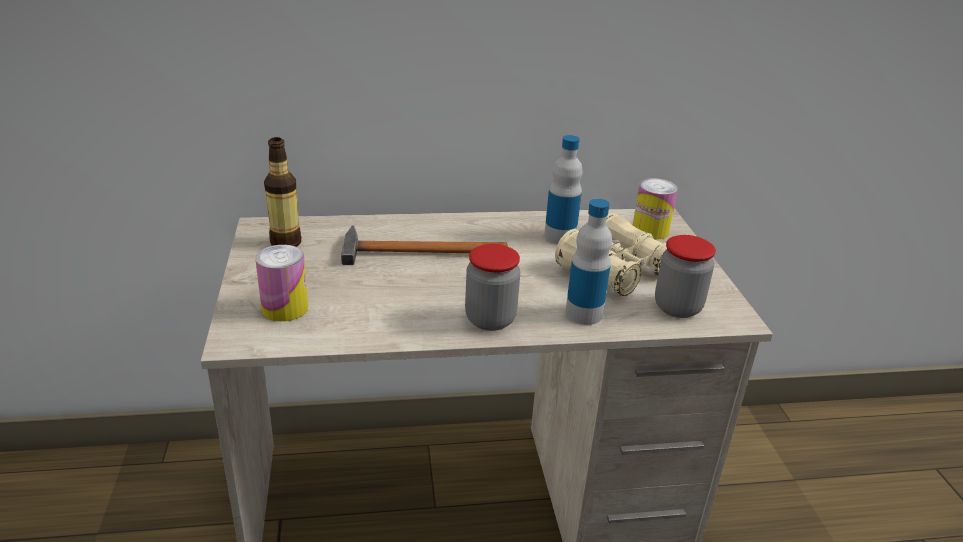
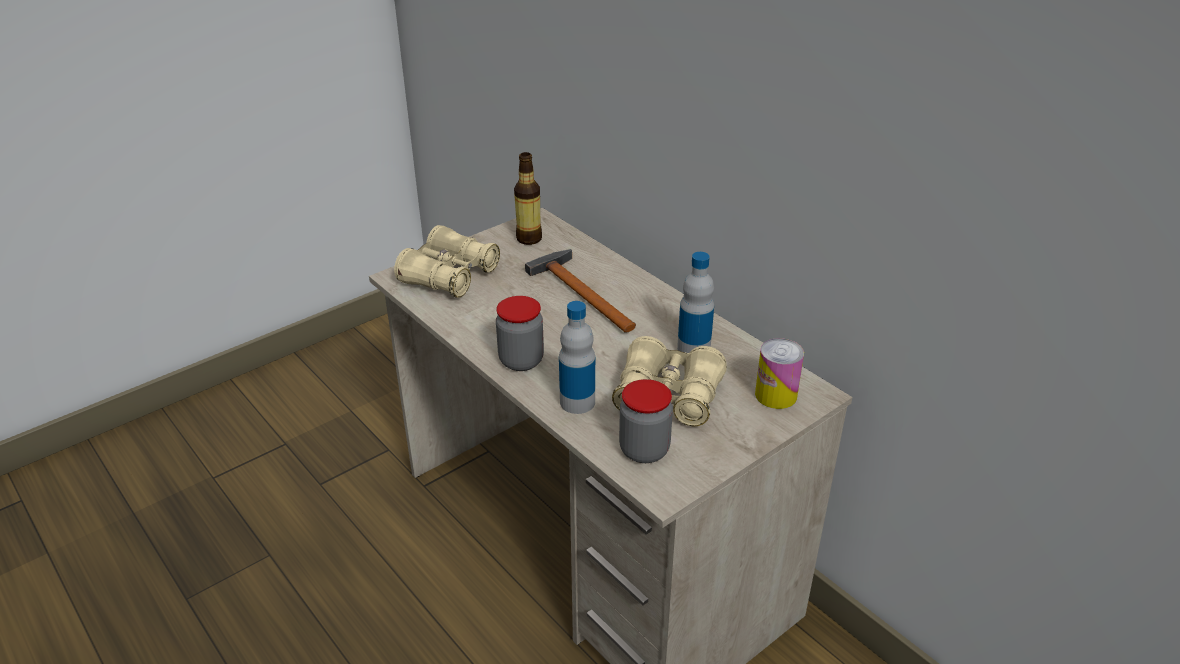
camera: 60 degrees right, 5 degrees up
(285, 308) = (449, 276): can -> beige binoculars

